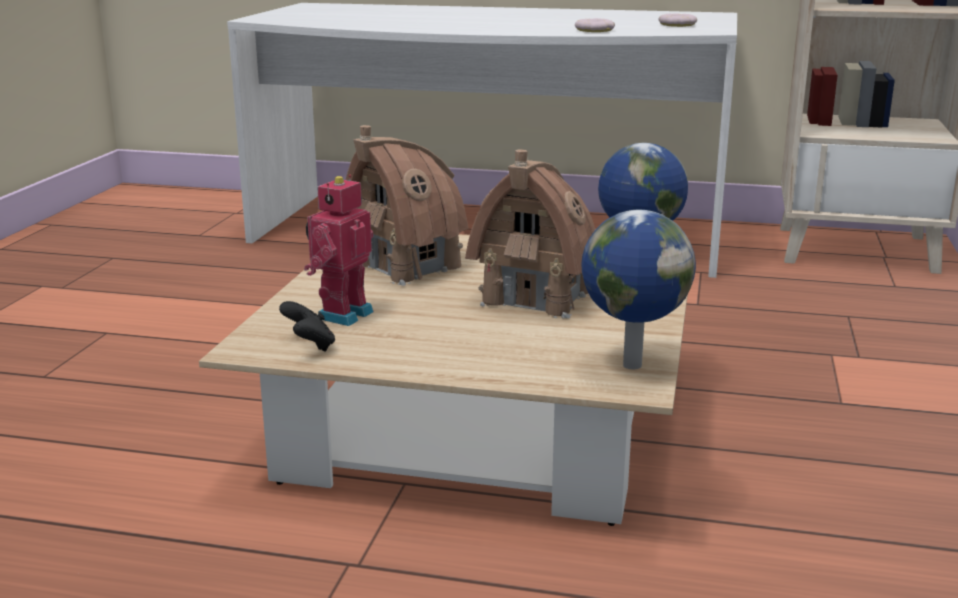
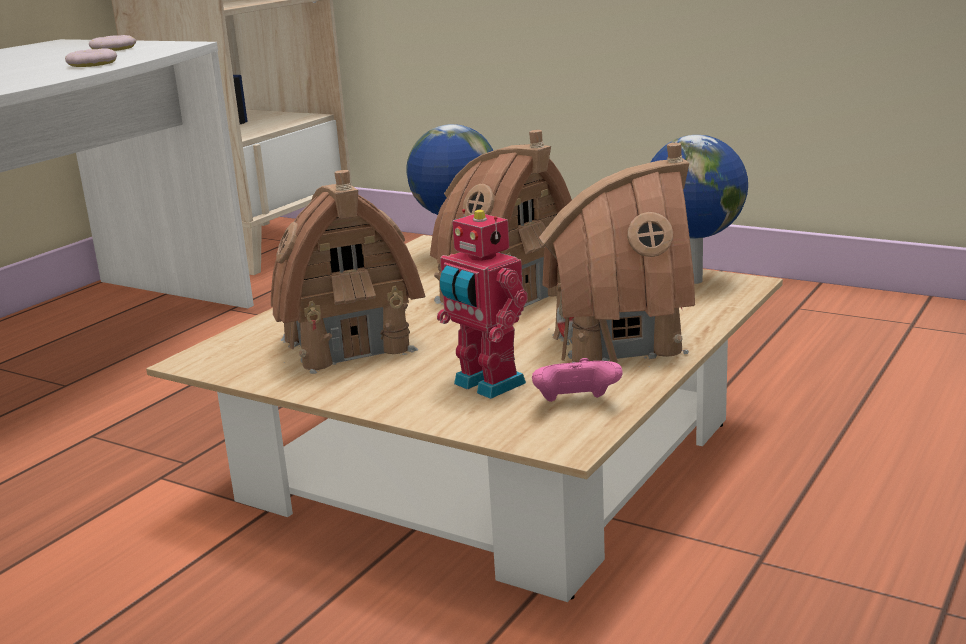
camera: 70 degrees left, 0 degrees up
(310, 346) = (576, 404): black game controller -> pink game controller
(447, 347) = (617, 341): none -> toy house

